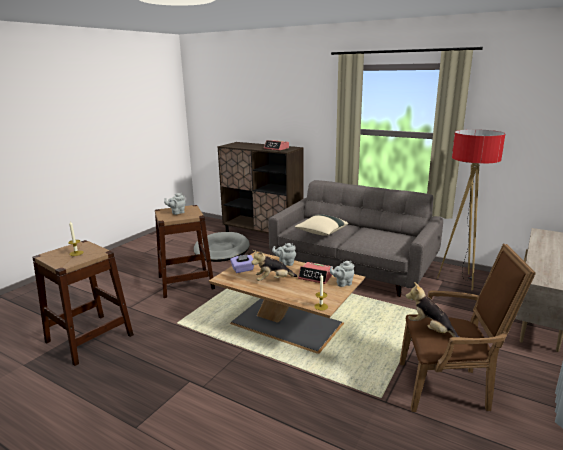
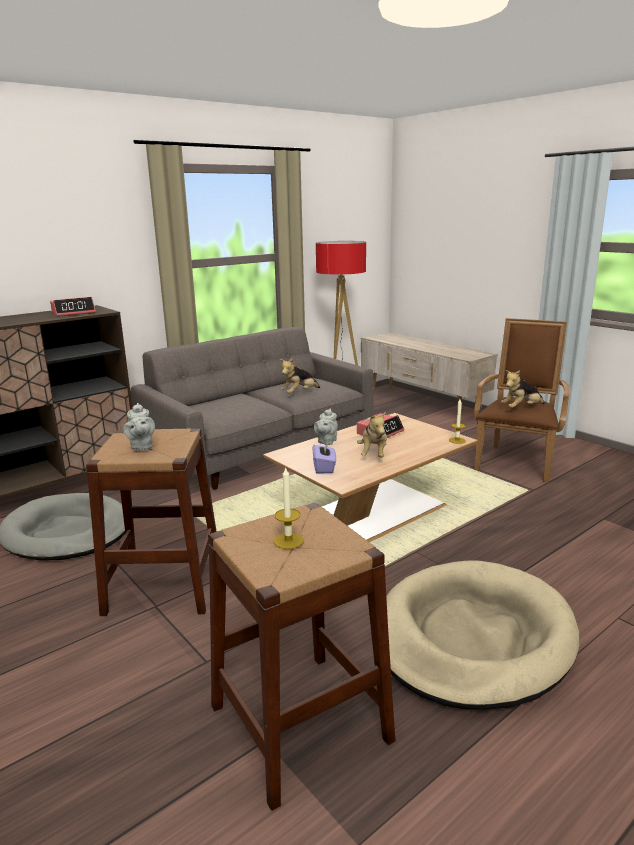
camera: 70 degrees left, 0 degrees up
(152, 382) = (472, 637): none -> beige dog bed
(321, 232) = (252, 408): beige pillow -> none
(342, 283) = (407, 423): grey teapot -> none
(365, 239) = (299, 393): none -> plush toy

